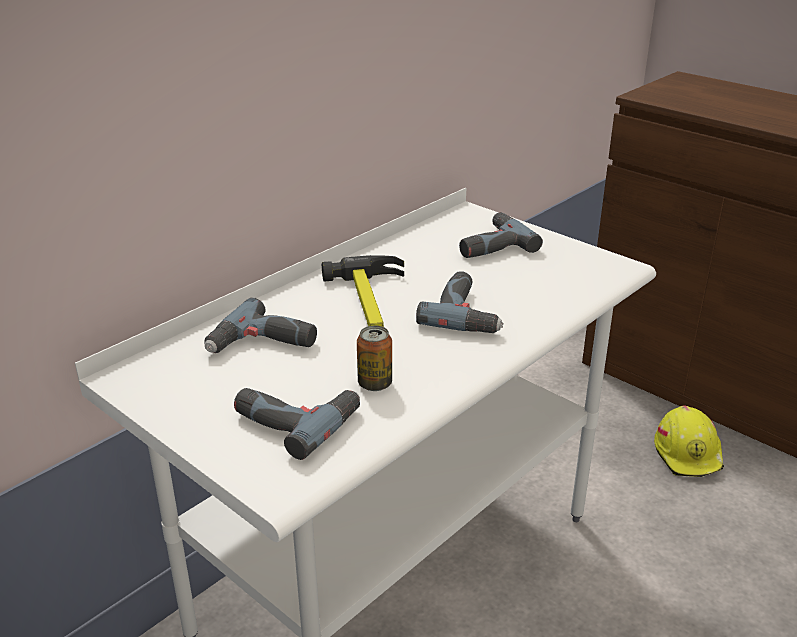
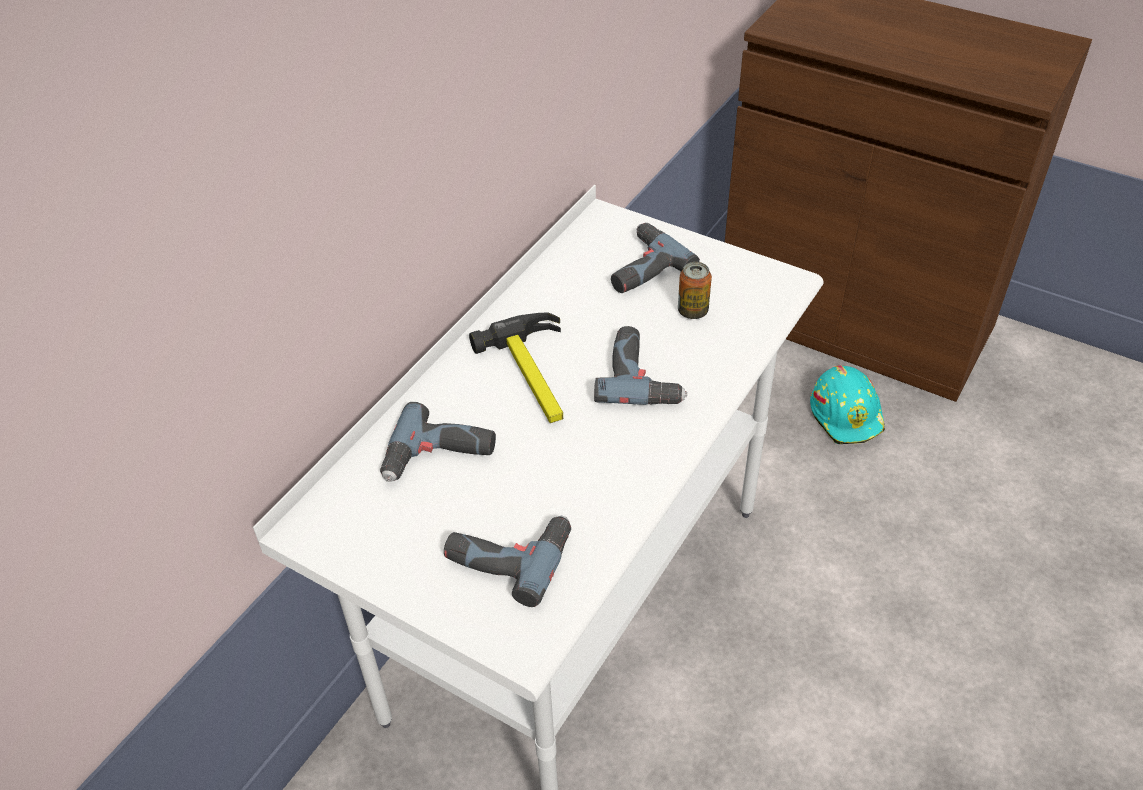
camera: 10 degrees left, 15 degrees up
(375, 384) = (574, 493): can -> can (693, 311)
(688, 454) = (847, 415): yellow hard hat -> turquoise hard hat

